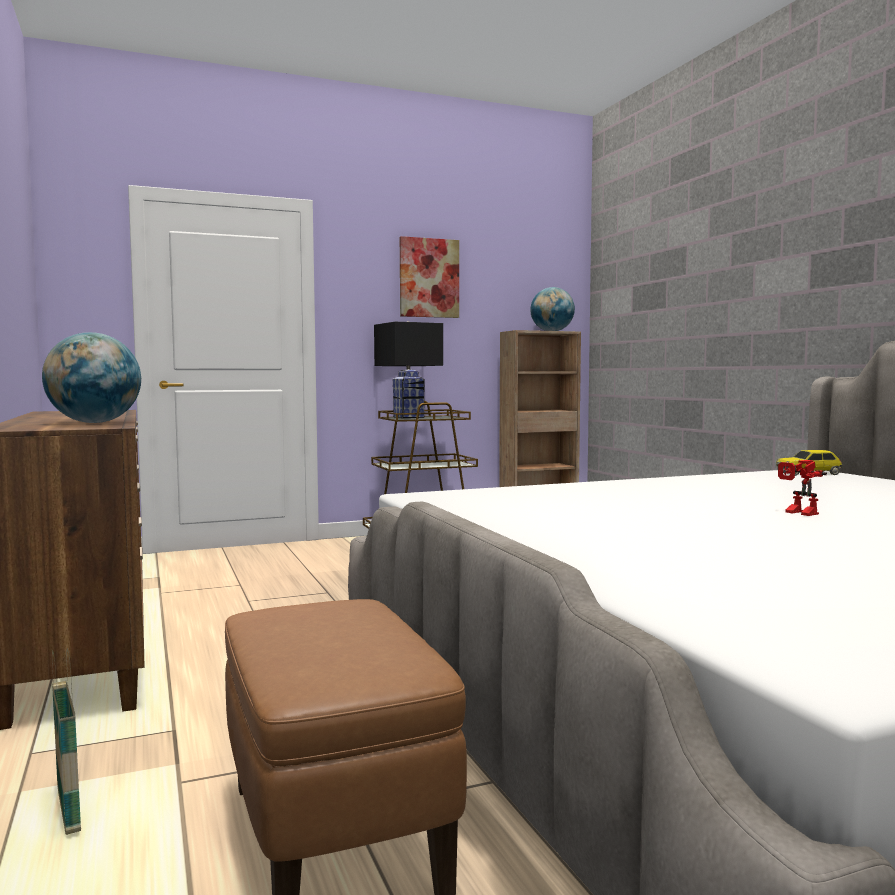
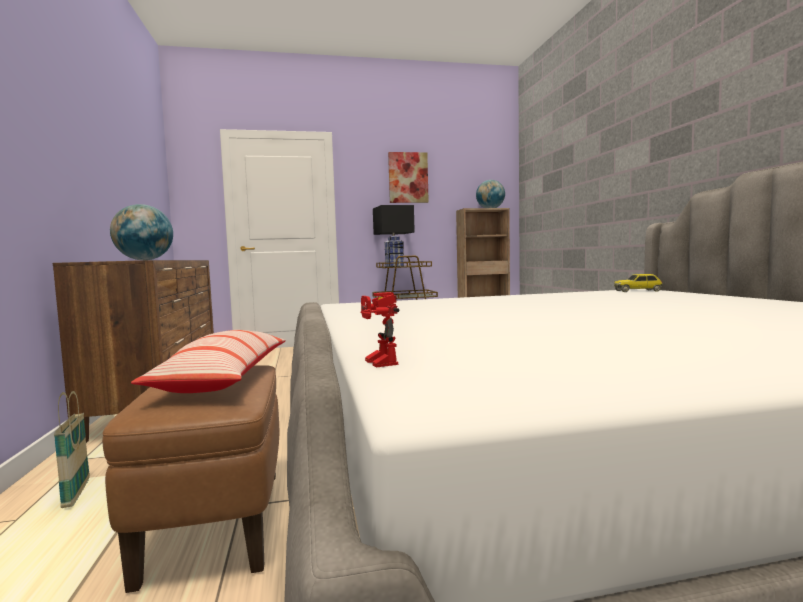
camera: 10 degrees right, 0 degrees up
(347, 625) = (224, 378): none -> pillow
(797, 513) = (589, 310): toy robot -> toy robot (375, 362)

